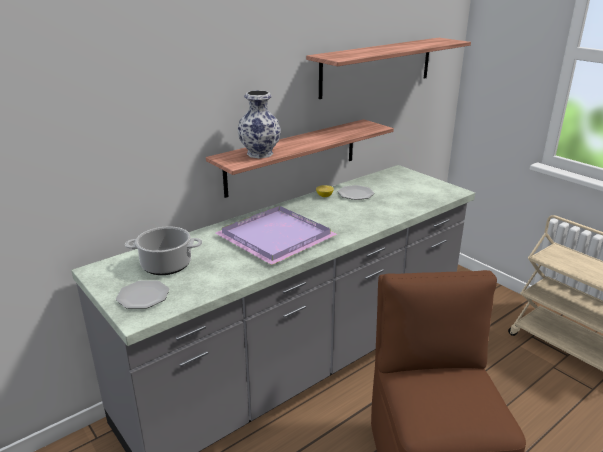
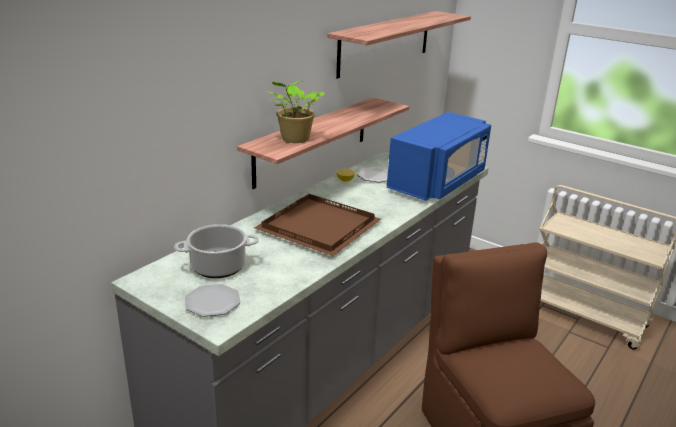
camera: 15 degrees left, 0 degrees up
(260, 153) = (294, 139): vase -> potted plant
(276, 238) = (319, 228): purple tray -> brown tray
(414, 203) = (438, 182): none -> blue microwave

